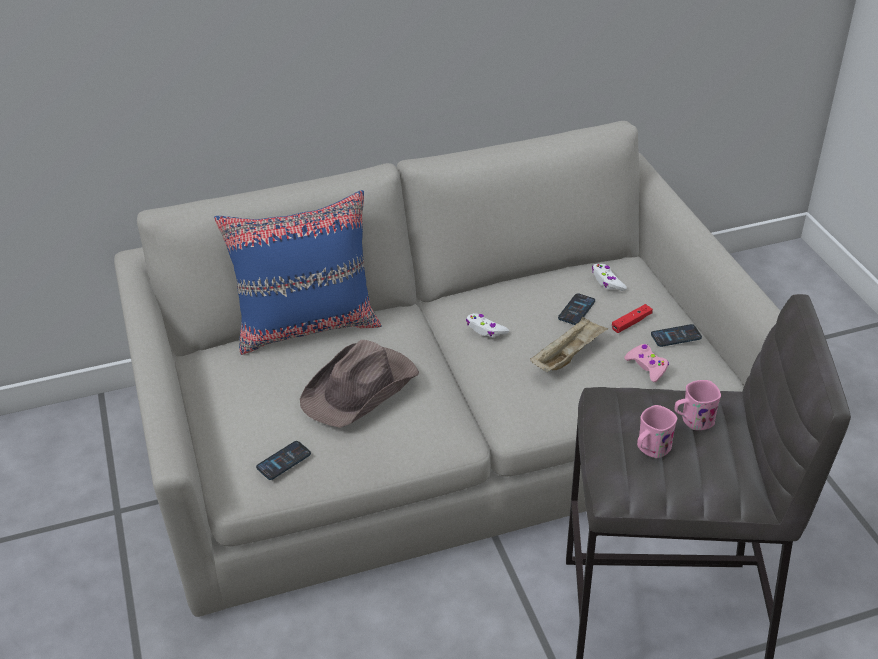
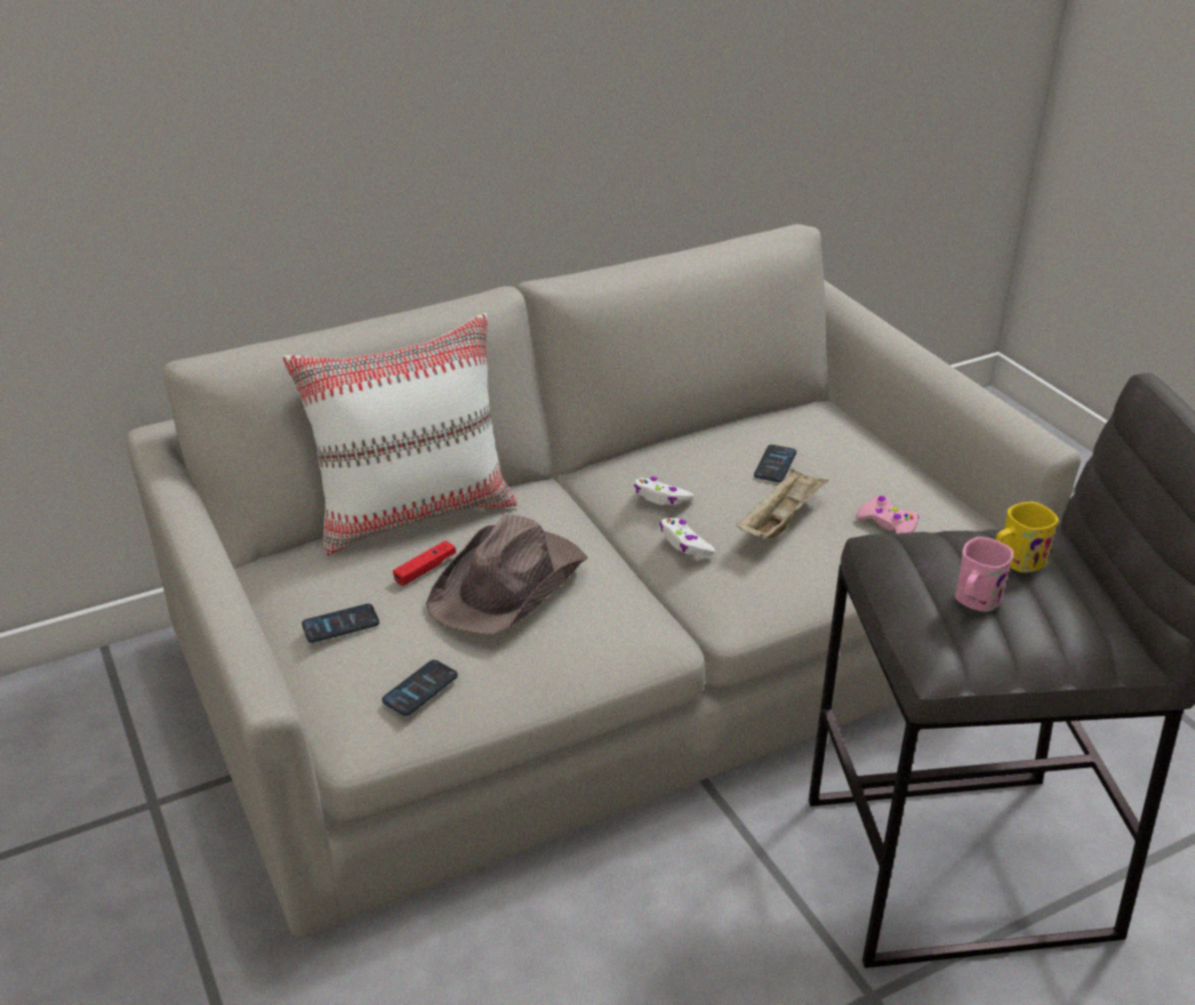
camera: 10 degrees left, 5 degrees down
(308, 326) = (414, 512): blue pillow -> white pillow
(607, 281) = (804, 429): white game controller -> white game controller (684, 543)
(631, 323) = (851, 474): red game controller -> red game controller (425, 569)
(676, 336) = (913, 486): phone -> phone (340, 624)
(692, 421) = (1015, 562): pink mug -> yellow mug

